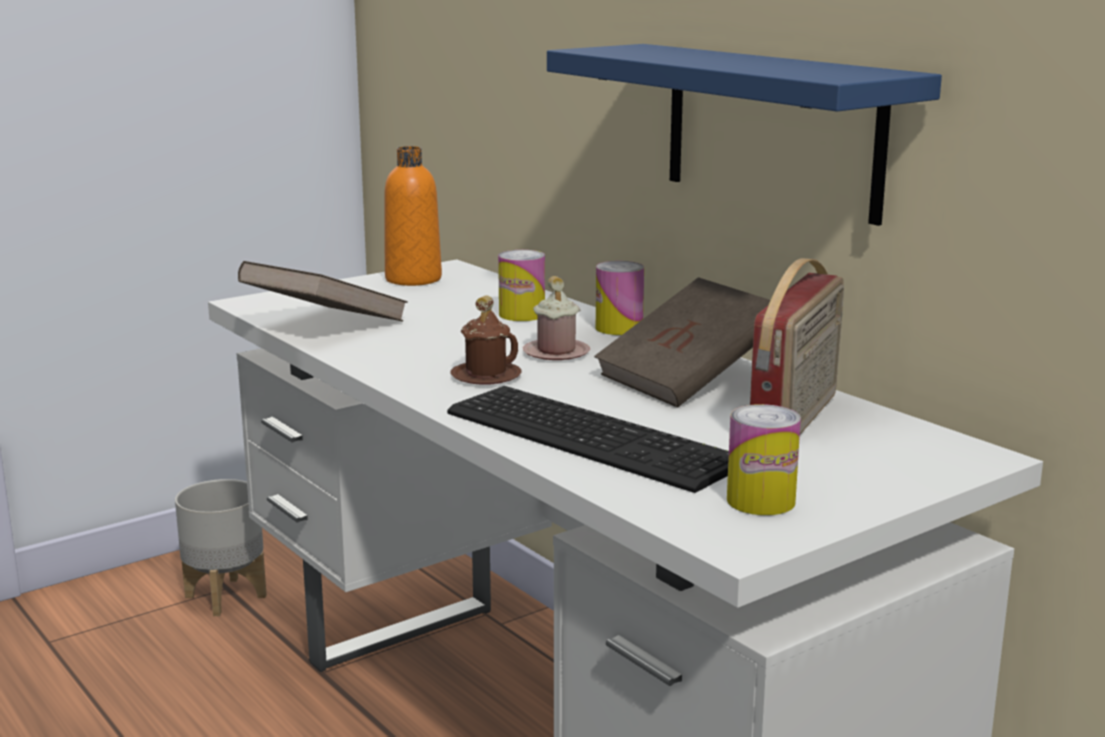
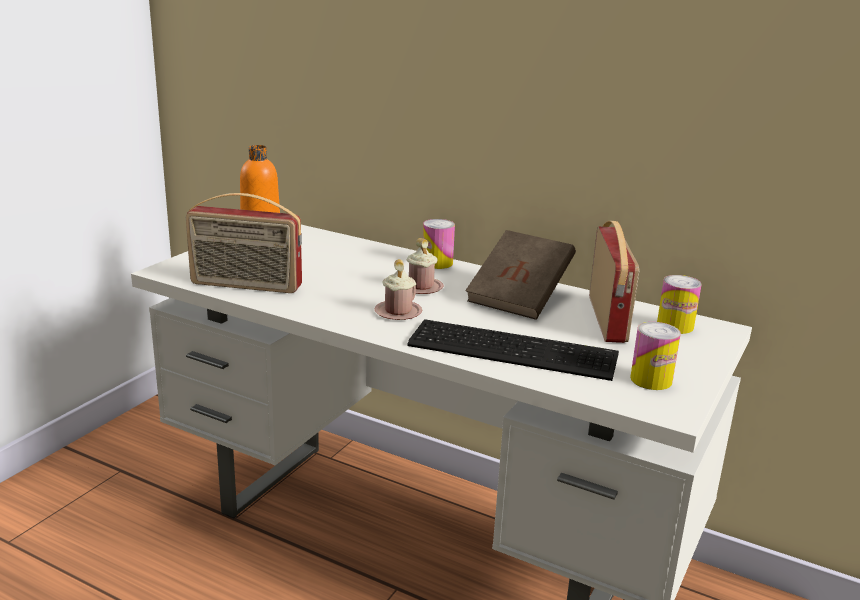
camera: 25 degrees left, 5 degrees up
(225, 596) = (124, 477): grey planter -> none
(325, 327) = (245, 286): brown book -> radio
(486, 376) = (398, 312): brown mug -> pink mug
(522, 314) = (366, 259): can -> can (675, 326)
(772, 130) = (552, 135): blue shelf -> none

